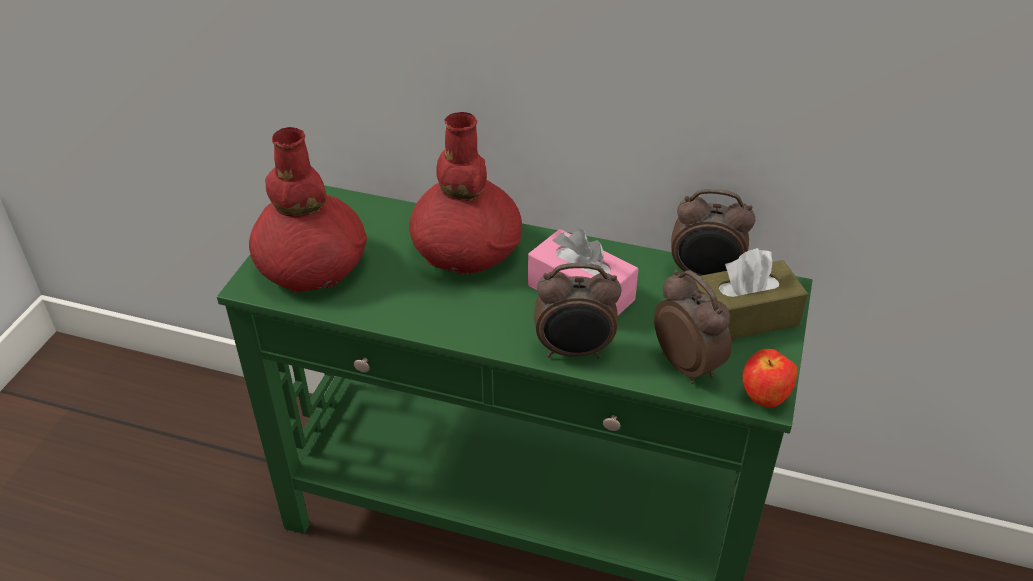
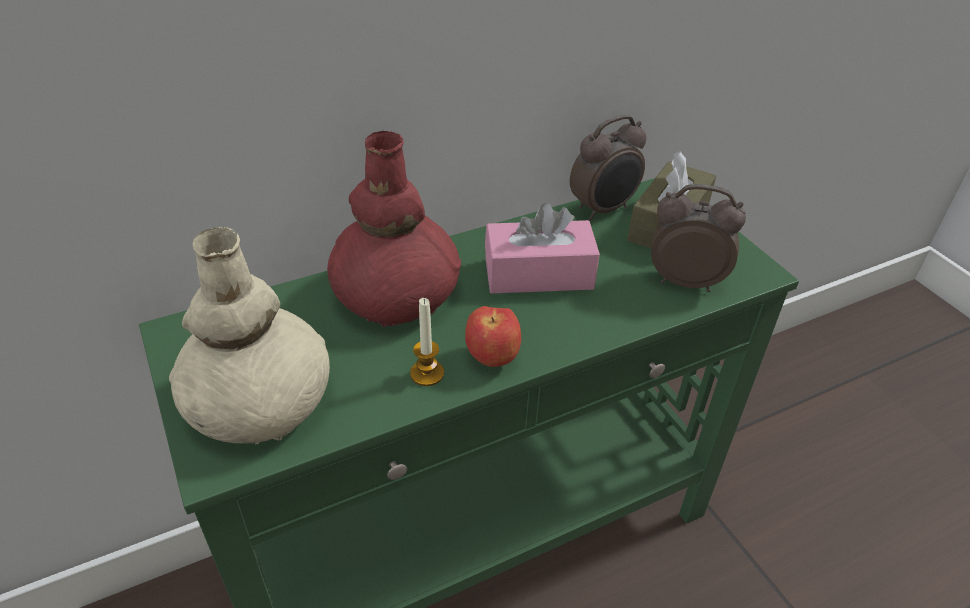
camera: 45 degrees left, 0 degrees up
(311, 266) = (259, 402): red vase -> beige vase
(419, 310) = (427, 373): none -> candle
(574, 351) = (599, 323): alarm clock -> none
(764, 399) = (760, 272): apple -> apple (493, 359)

